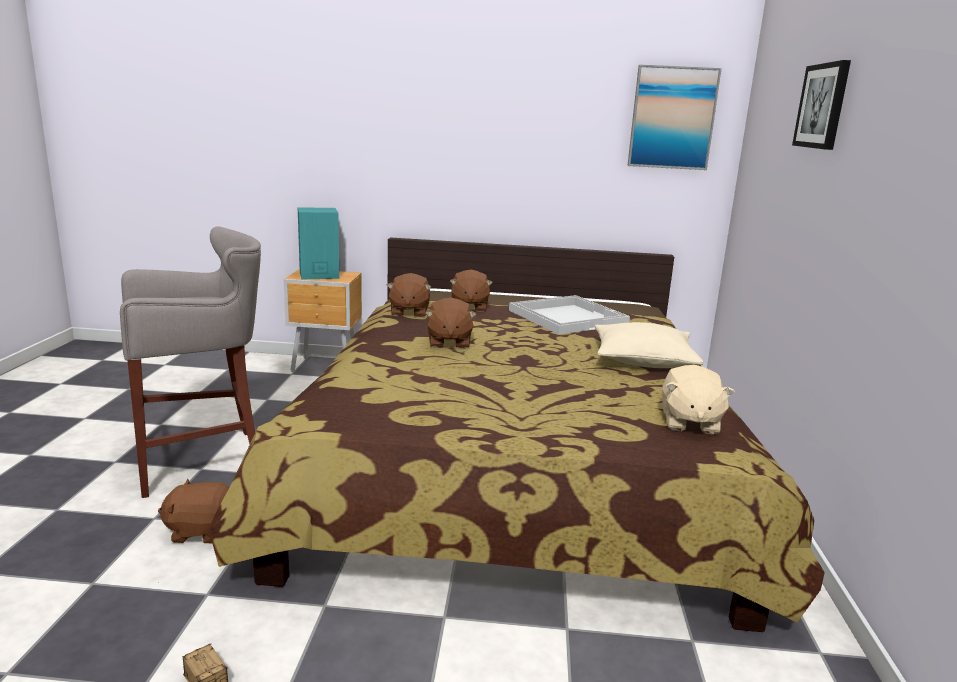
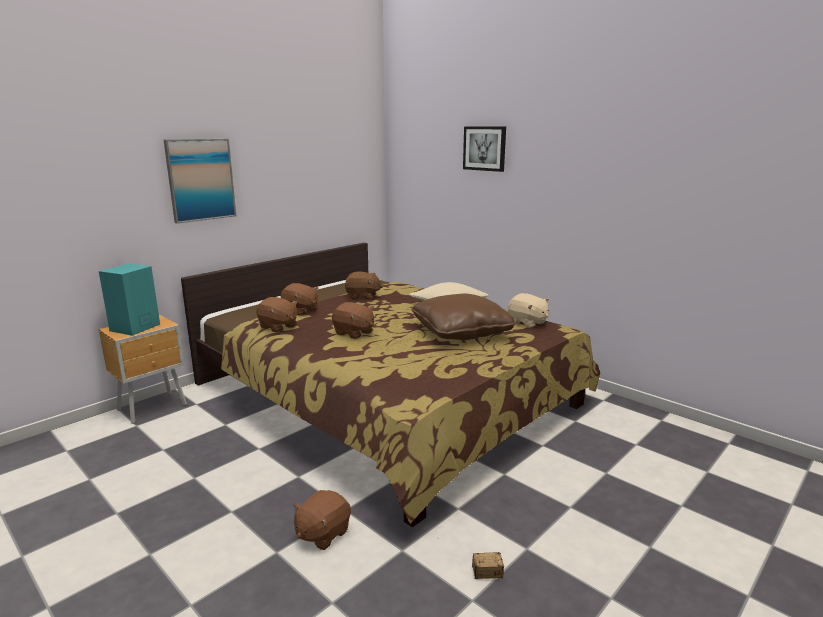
camera: 50 degrees left, 0 degrees up
(204, 459) = (219, 506): grey stool -> none
(558, 390) = (461, 332): none -> brown pillow
(567, 317) = (363, 296): white tray -> brown plush toy
(672, 118) = (351, 155): picture -> picture (200, 180)

